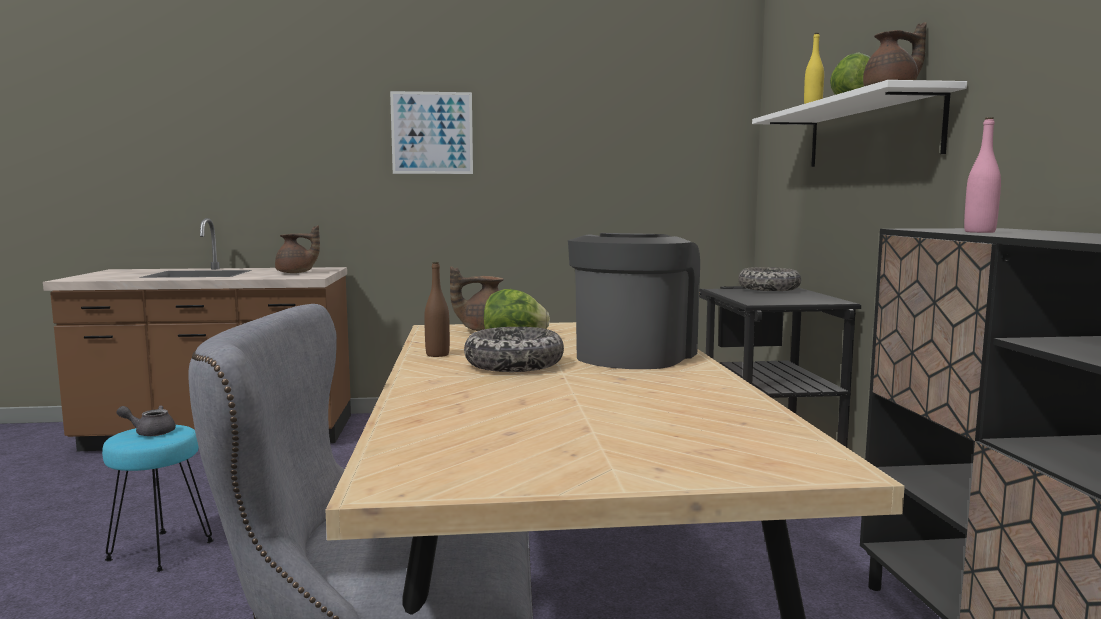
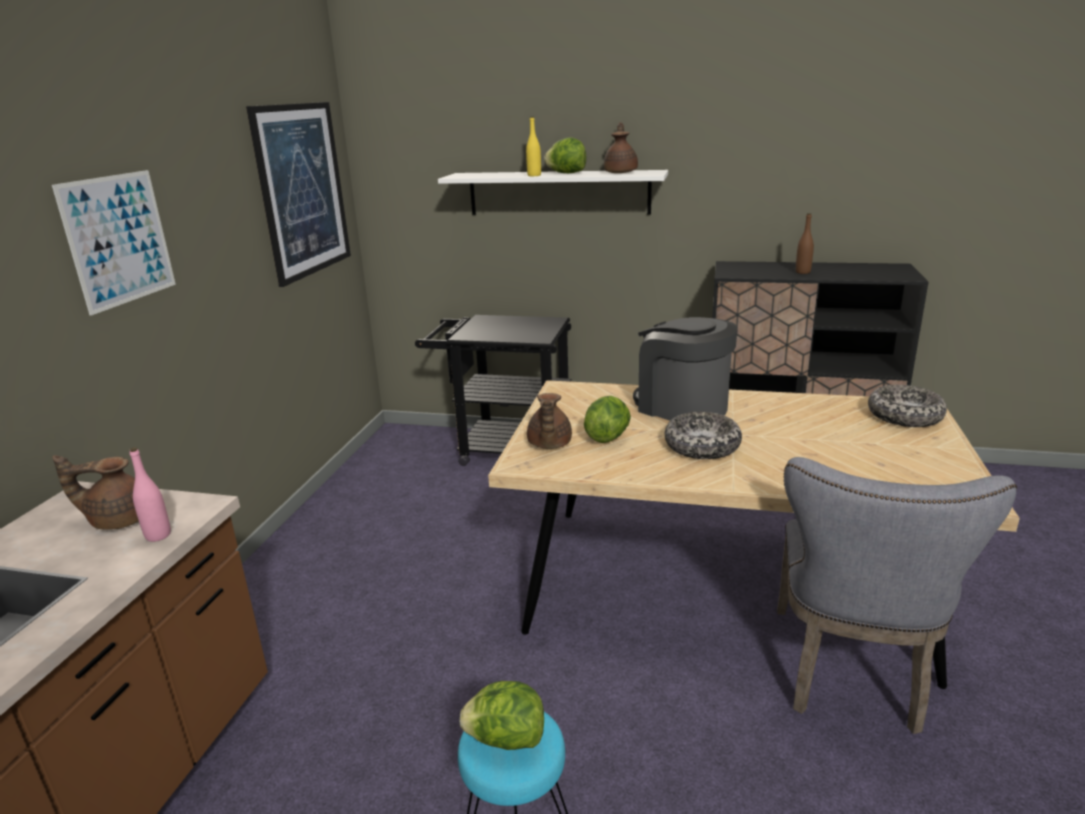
camera: 70 degrees left, 15 degrees up
(150, 432) = (506, 739): grey teapot -> lettuce
(296, 273) = (119, 519): brown teapot -> brown teapot turned 120 degrees counterclockwise
(437, 354) = (652, 471): brown bottle -> brown bottle (802, 272)
(662, 134) = (302, 190): none -> picture
(769, 289) = (480, 323): bowl -> bowl (904, 416)
(979, 232) = (777, 274): pink bottle -> pink bottle (158, 535)

